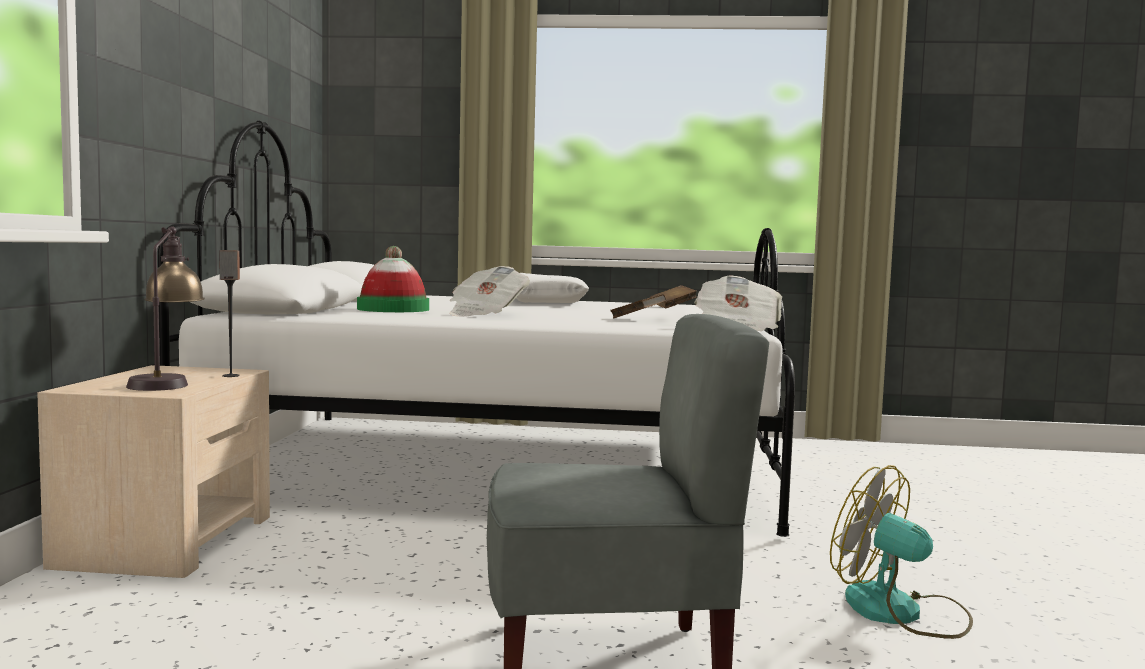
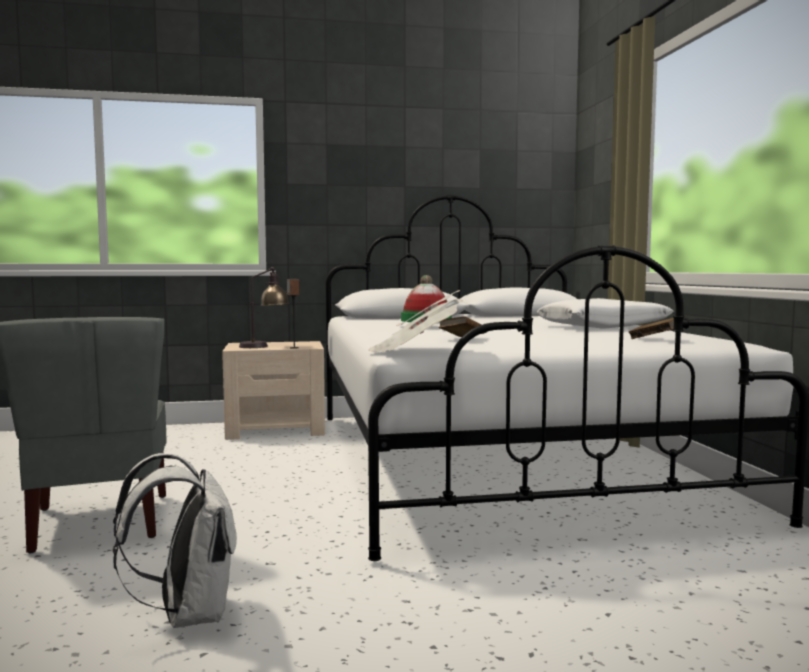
camera: 75 degrees right, 0 degrees up
(900, 612) = (187, 614): fan -> white backpack

